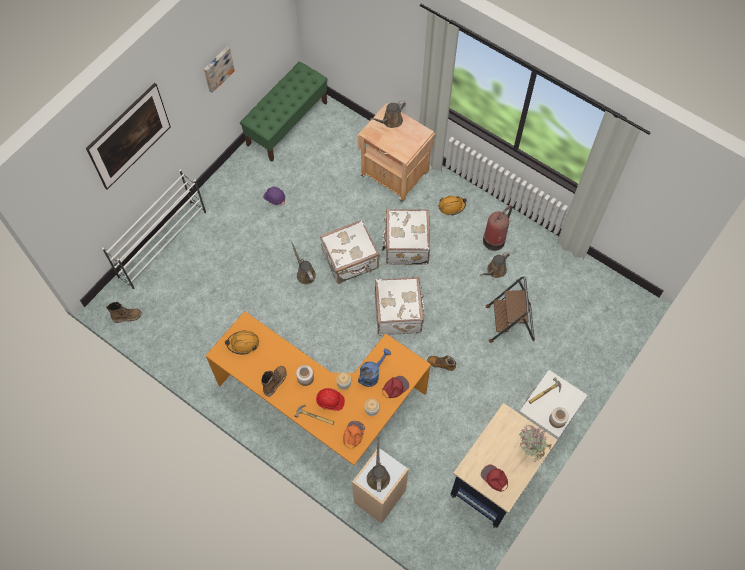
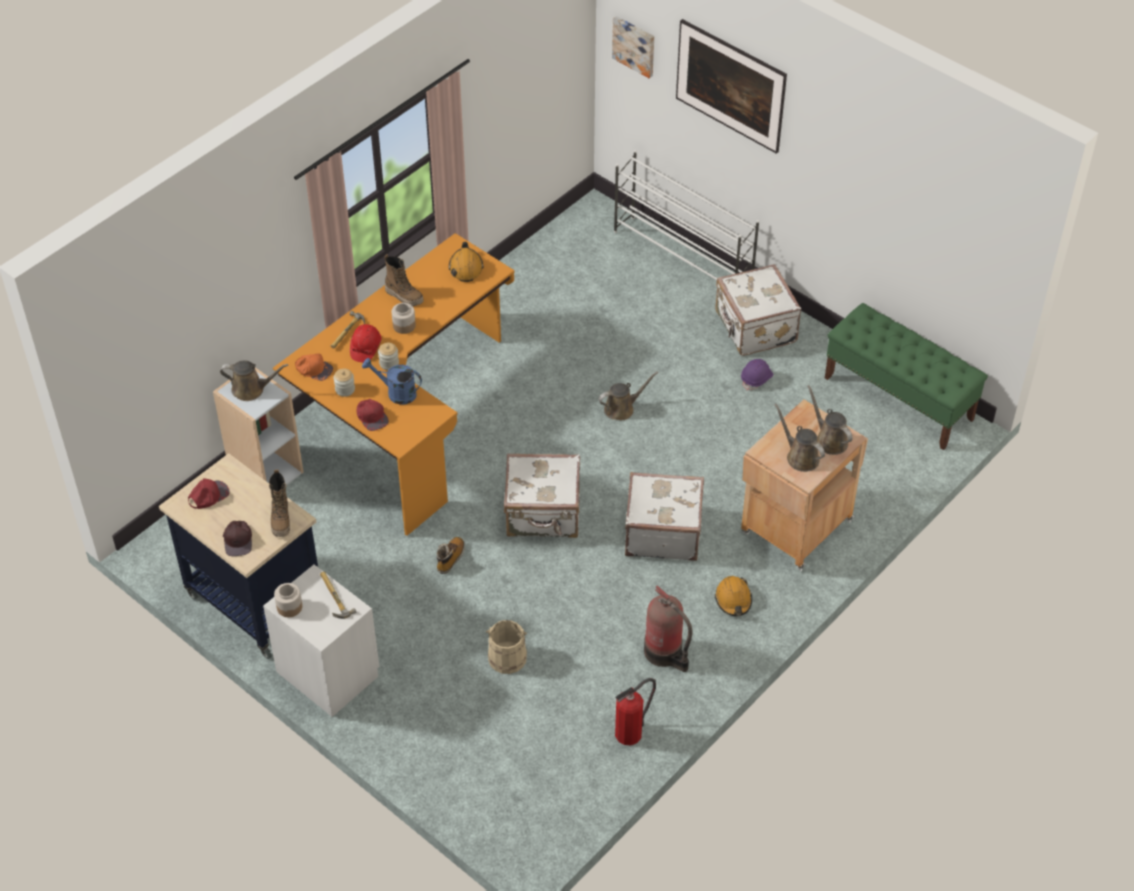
camera: 95 degrees right, 15 degrees down
(127, 316) = (573, 226): boot -> boot (281, 519)
(217, 68) = (870, 188): picture -> picture (634, 45)
(350, 261) = (639, 462): white suitcase -> white suitcase (754, 328)
(372, 374) = (396, 393): blue watering can -> blue watering can turned 150 degrees clockwise
(495, 271) = (605, 646): brown watering can -> brown watering can (800, 457)
(512, 323) = (507, 658): brown step ladder -> beige bucket
(530, 450) = (238, 540): potted plant -> brown cap
(551, 254) = (630, 731): none -> fire extinguisher

